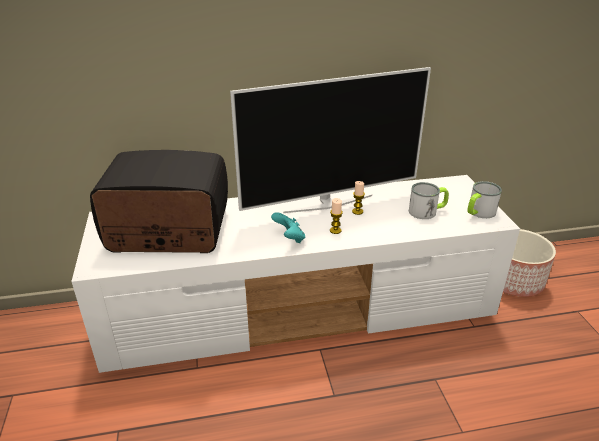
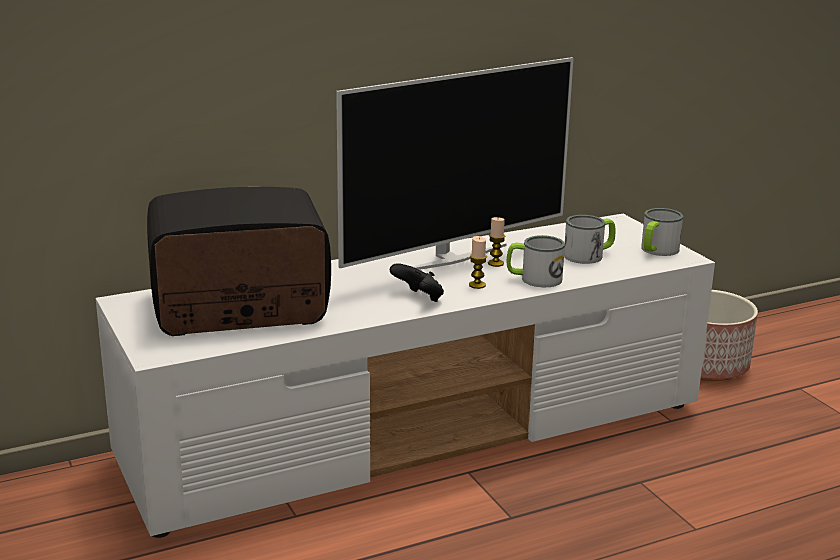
camera: 15 degrees left, 10 degrees down
(289, 238) = (419, 298): turquoise game controller -> black game controller
(378, 229) = (534, 279): none -> mug

